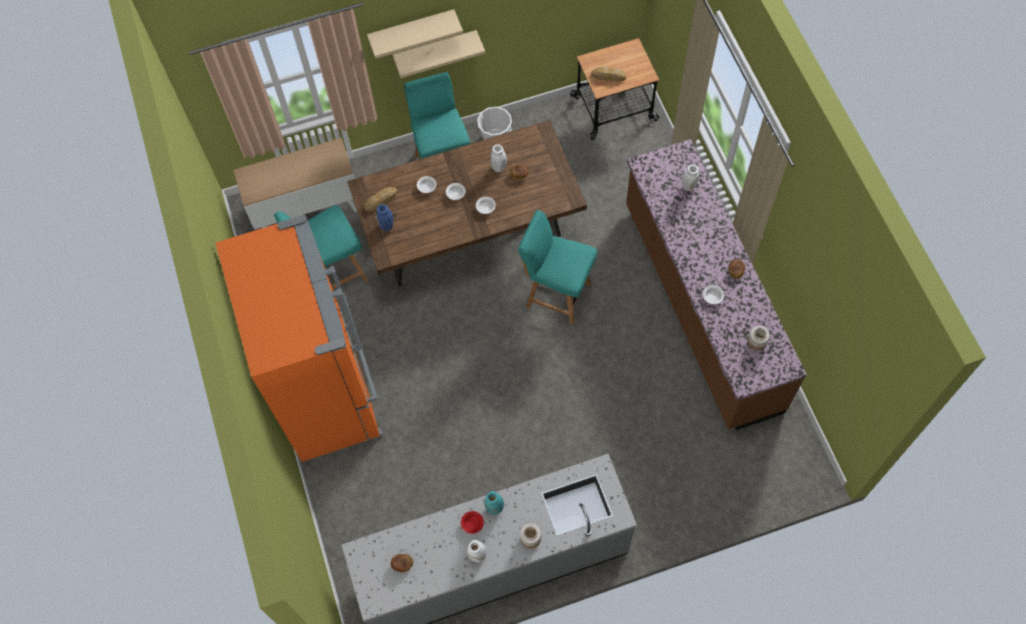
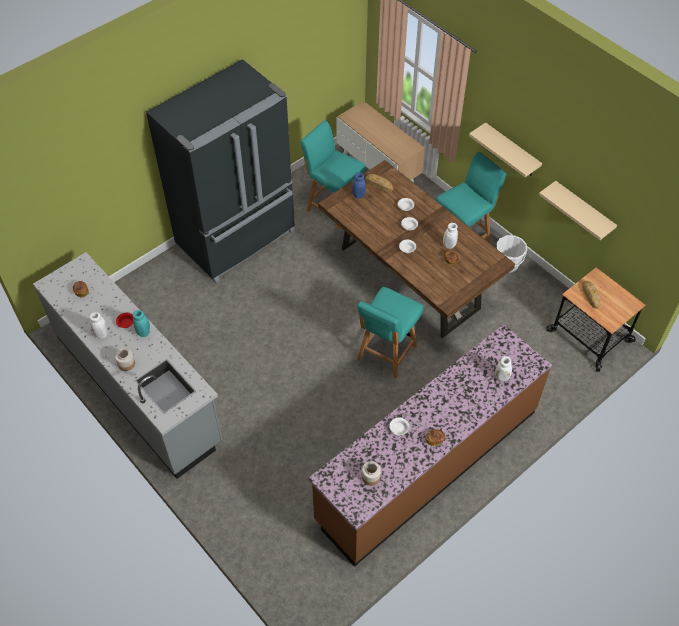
camera: 65 degrees right, 10 degrees down
(328, 391) = (238, 239): orange fridge -> black fridge
(412, 30) = (503, 116): beige shelf -> beige shelf (583, 210)
(557, 295) = (386, 354): turquoise chair -> turquoise chair turned 150 degrees counterclockwise

